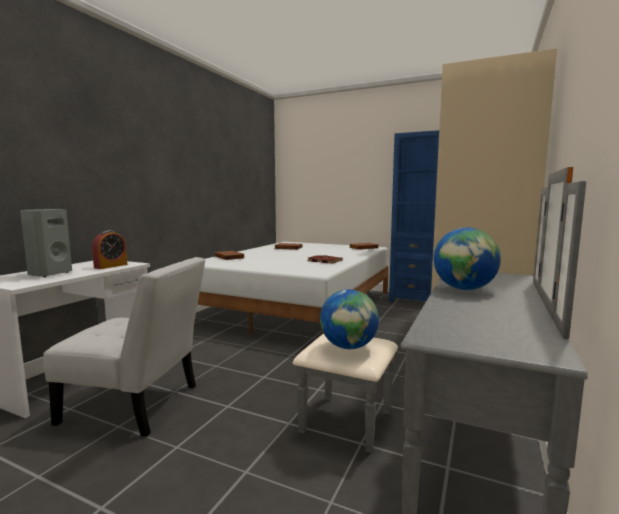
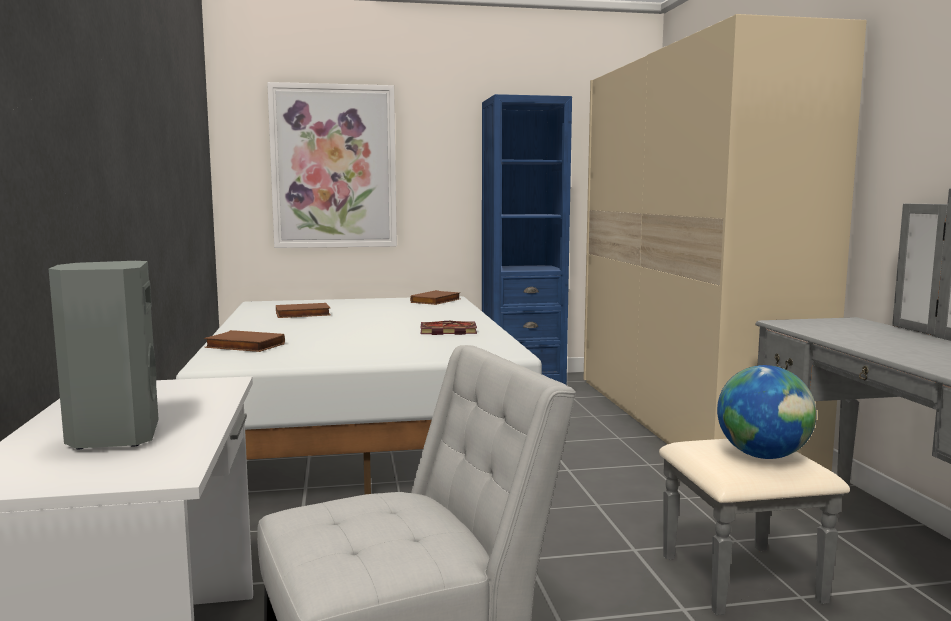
camera: 35 degrees left, 0 degrees up
(111, 266) = (190, 395): alarm clock -> none
(325, 177) = (334, 167): none -> picture
(464, 289) = (875, 344): globe -> none

